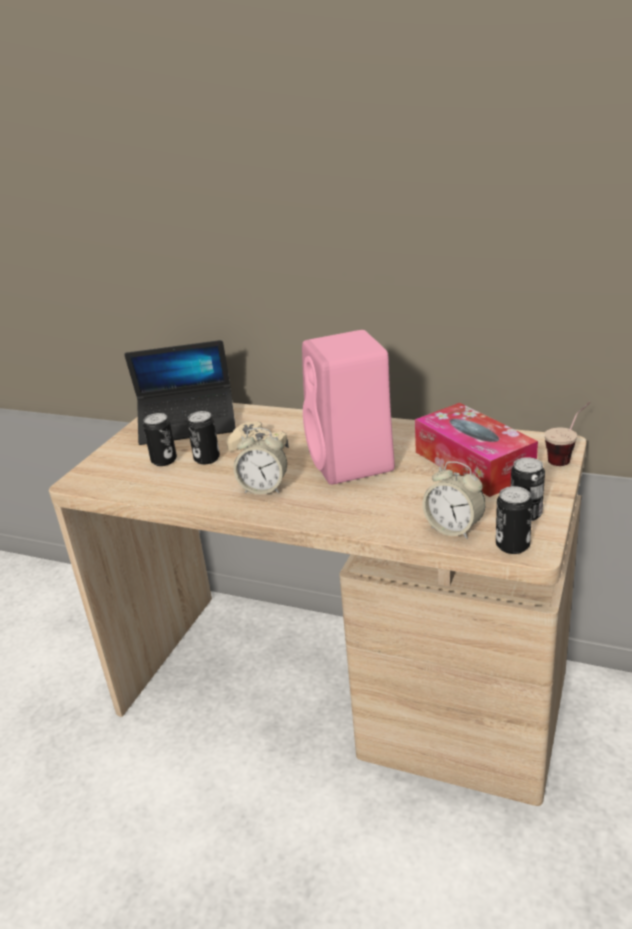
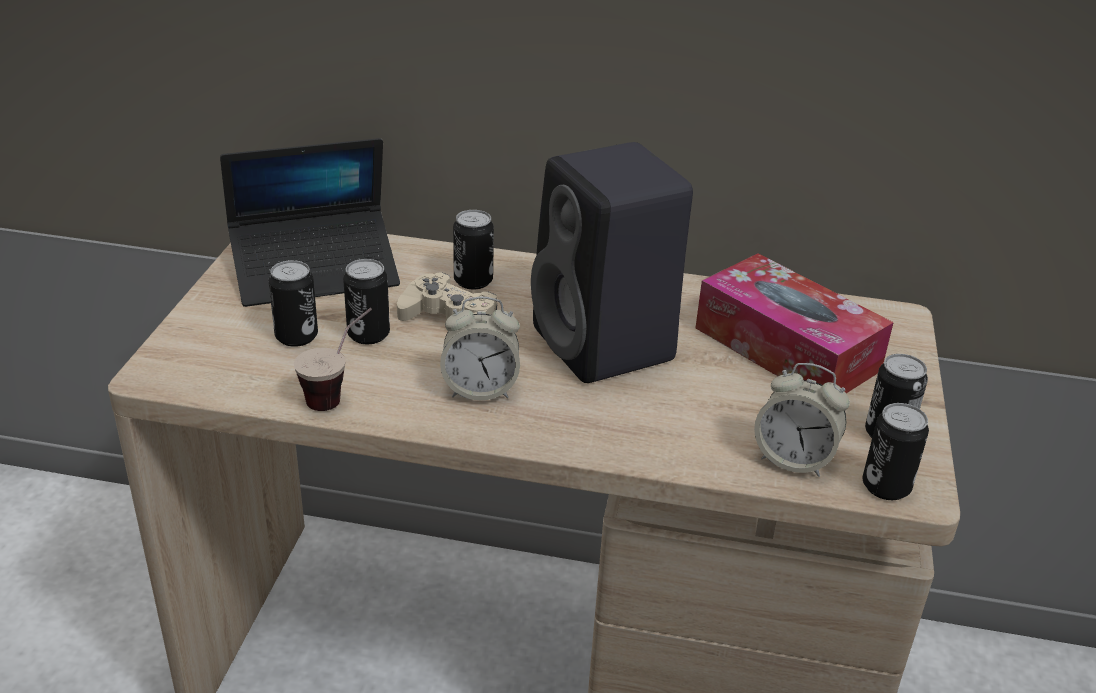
camera: 15 degrees left, 5 degrees up
(281, 428) = (473, 281): none -> can
(352, 464) = (606, 346): pink speaker -> black speaker
(567, 457) = (914, 340): cup -> cup (339, 393)

